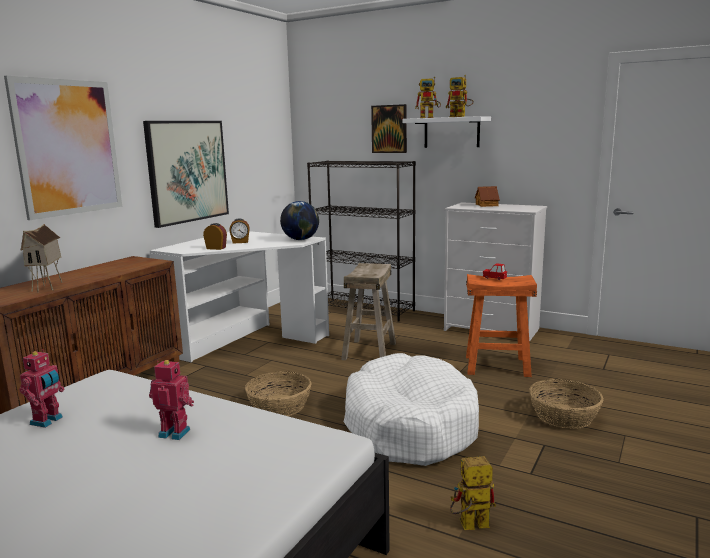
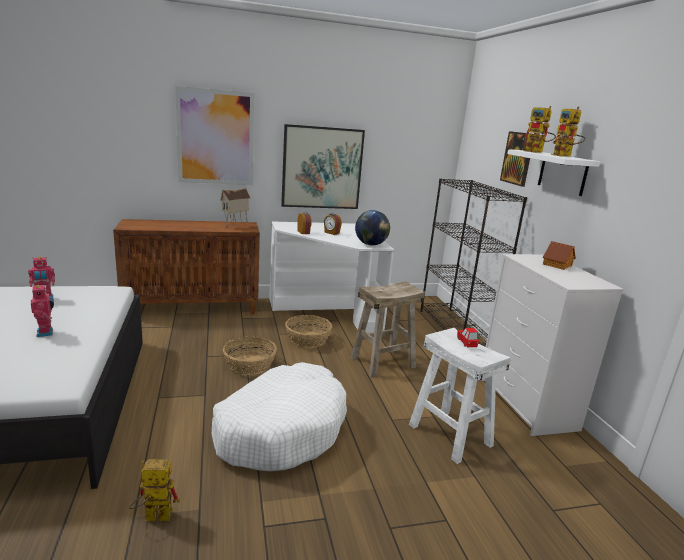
camera: 45 degrees right, 5 degrees up
(49, 287) = (163, 227): toy house -> toy house (236, 227)
(468, 526) = (152, 517): toy robot -> toy robot turned 45 degrees counterclockwise
(497, 366) = (450, 435): orange stool -> white stool
(564, 416) = (399, 514): basket -> basket (308, 339)

